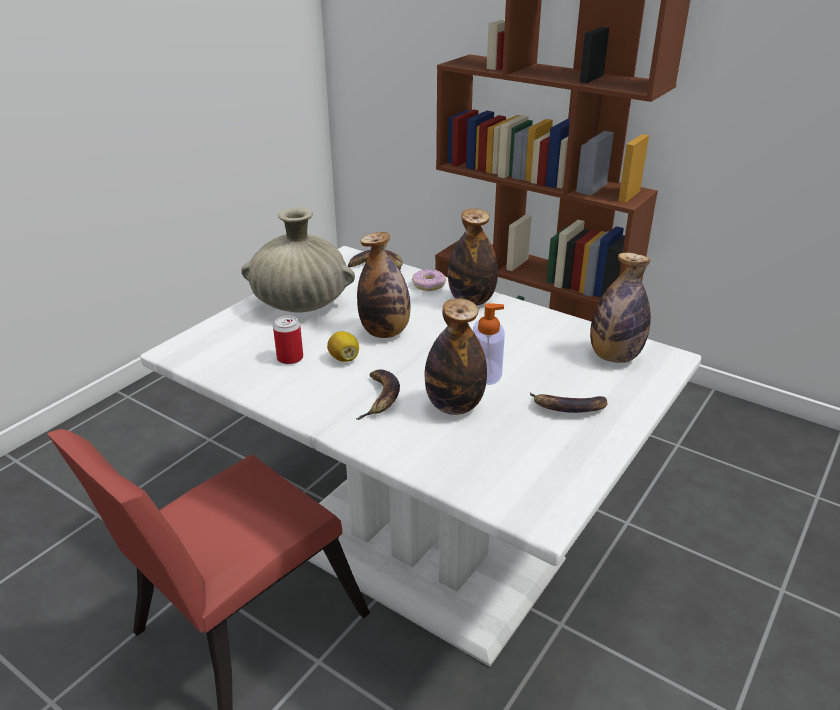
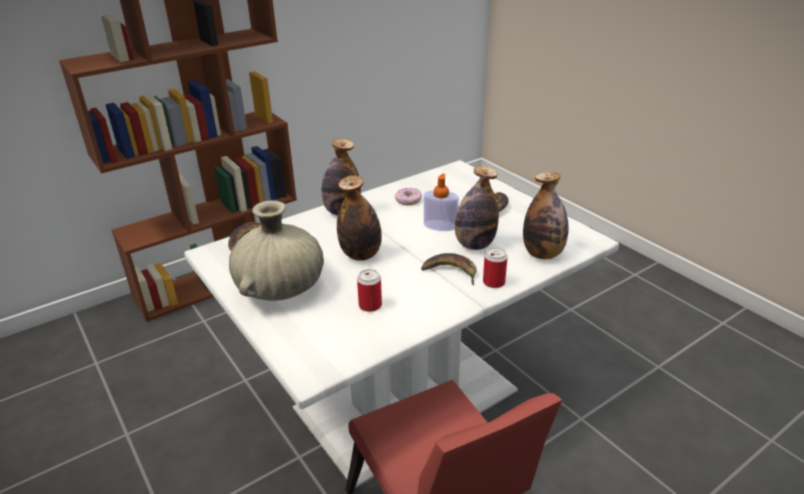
camera: 70 degrees left, 0 degrees up
(344, 358) = (387, 279): lemon -> none
(371, 435) = (493, 282): none -> can
(428, 285) = (302, 224): donut -> donut (408, 200)
(614, 357) = (448, 182): bottle -> bottle (543, 254)

